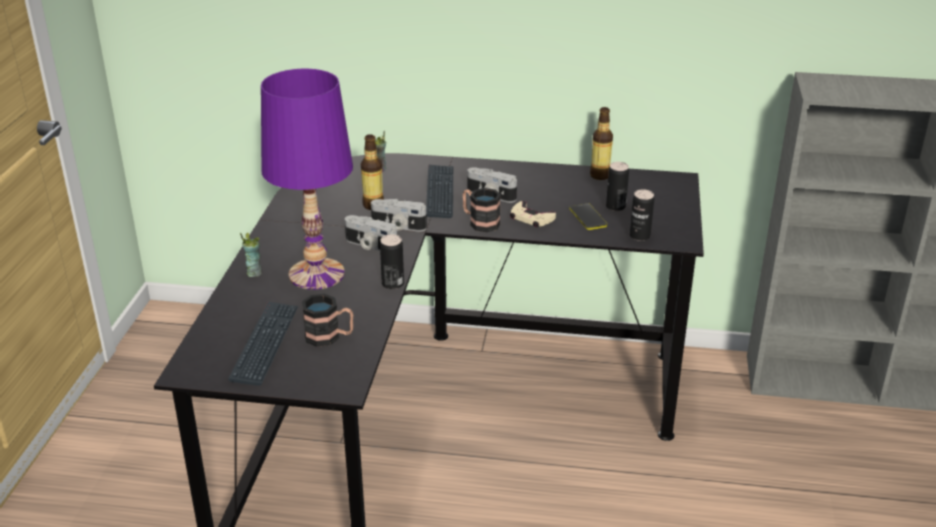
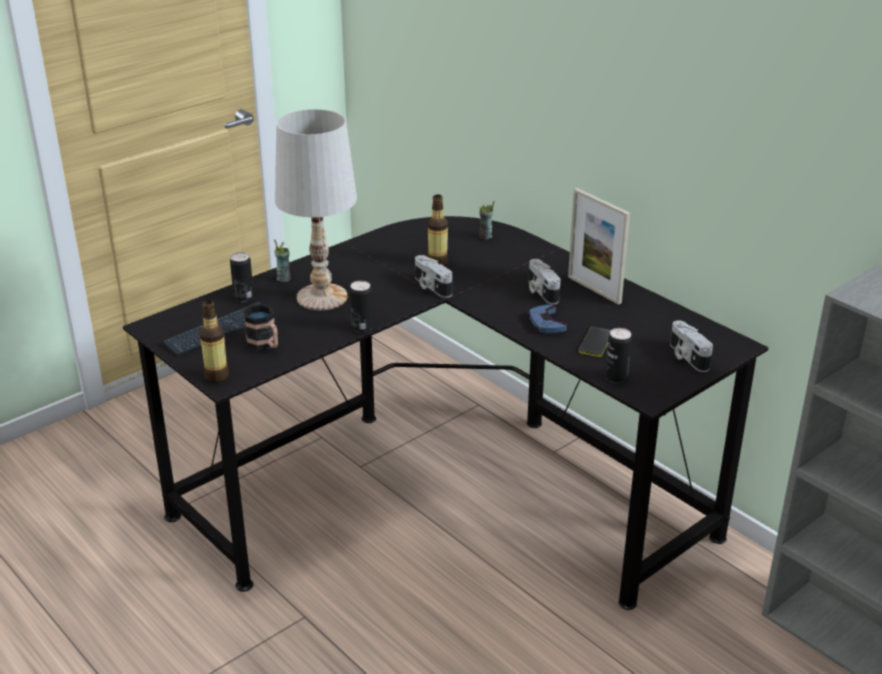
camera: 40 degrees right, 0 degrees up
(316, 274) = (321, 297): purple table lamp -> white table lamp
(370, 246) = (388, 292): camera -> camera (686, 357)
(440, 192) = (504, 272): keyboard -> none
(480, 222) = (498, 309): mug -> none
(526, 179) = (594, 290): none -> picture frame
(531, 218) = (545, 323): beige game controller -> blue game controller
(600, 175) = (665, 312): bottle -> bottle (216, 376)
(615, 207) = (635, 344): can -> can (244, 297)

